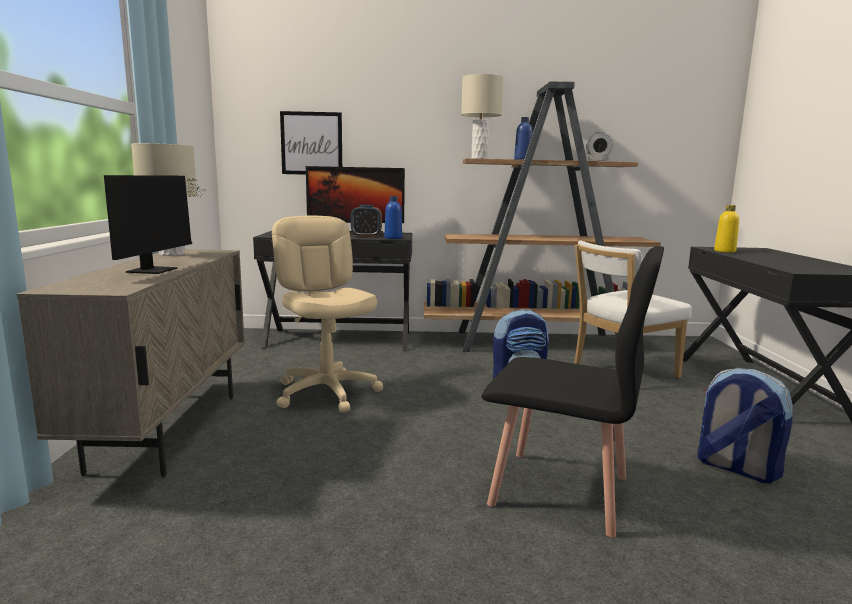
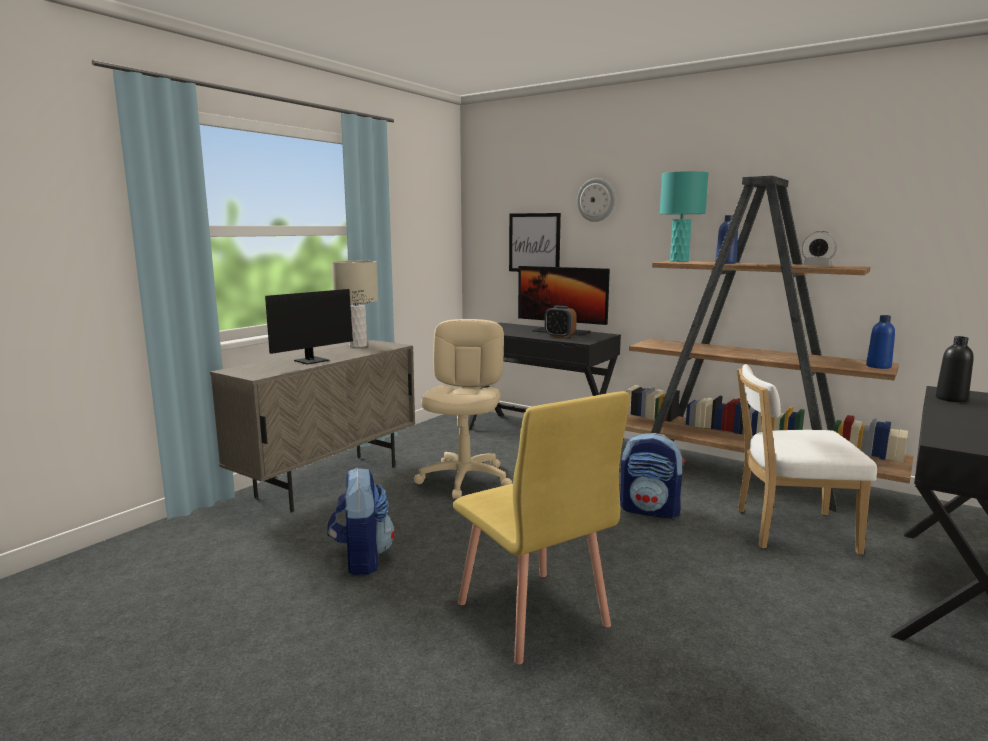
camera: 35 degrees right, 0 degrees up
(381, 101) = (596, 200): none -> wall clock
(393, 238) = (579, 340): blue bottle -> blue bottle (878, 366)
(479, 158) = (679, 261): beige table lamp -> turquoise table lamp
(561, 491) = (532, 615): black chair -> yellow chair
(724, 251) = (951, 399): yellow bottle -> black bottle
(735, 468) = (750, 661): backpack -> backpack (361, 559)

